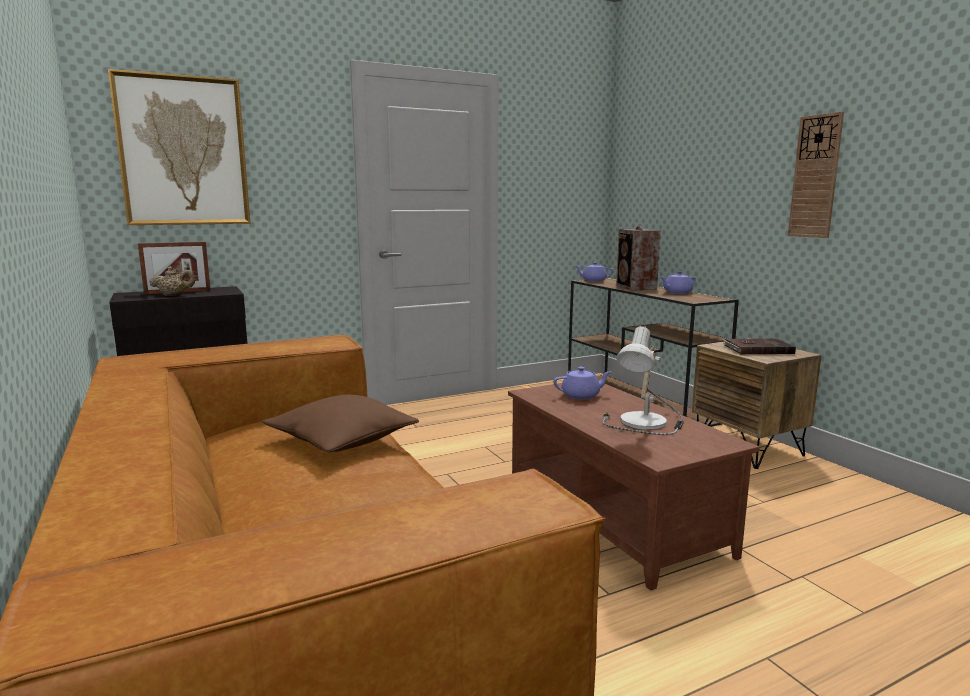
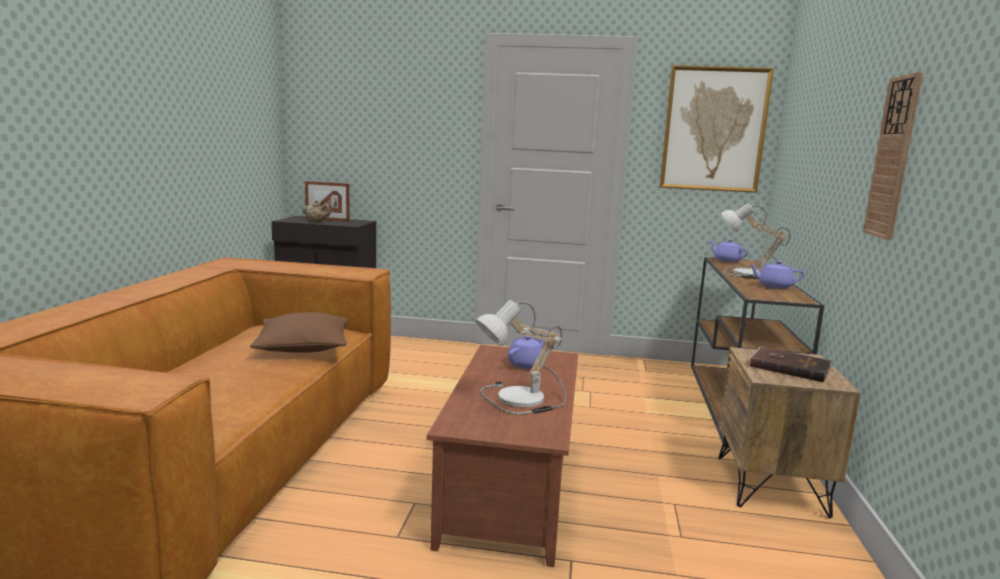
camera: 35 degrees right, 0 degrees up
(183, 151) = (349, 113): picture -> picture (714, 129)
(581, 396) = (527, 364): purple teapot -> purple teapot turned 75 degrees counterclockwise
(636, 287) = (746, 274): speaker -> table lamp

